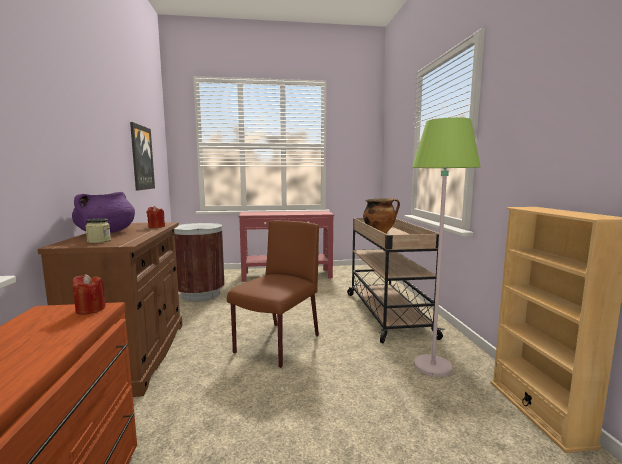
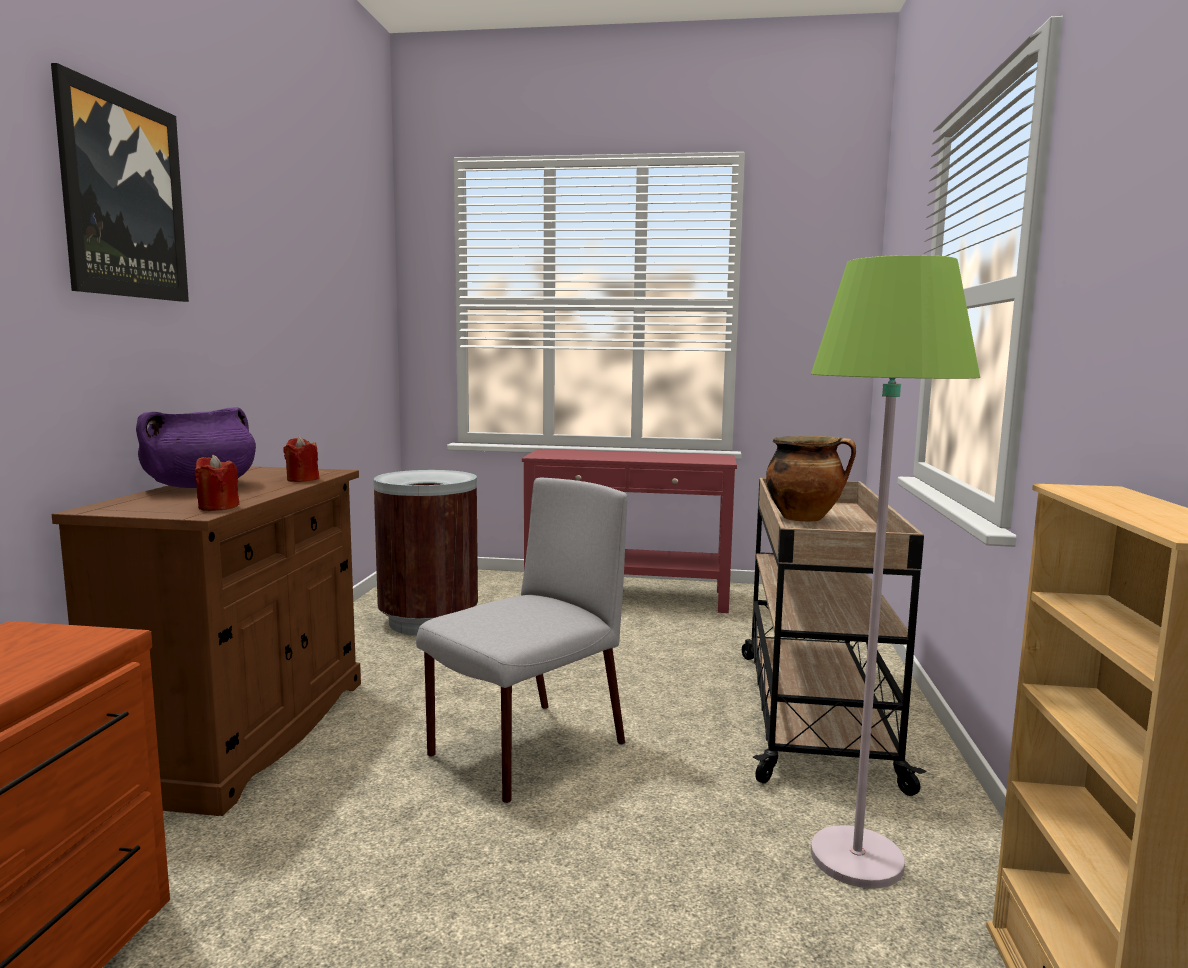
camera: 15 degrees right, 0 degrees up
(90, 309) = (82, 639): red candle -> red candle (218, 507)
(99, 241) = (165, 505): jar -> none
(141, 158) = (325, 333): picture -> picture (122, 196)
(277, 344) = (525, 751): brown chair -> grey chair

